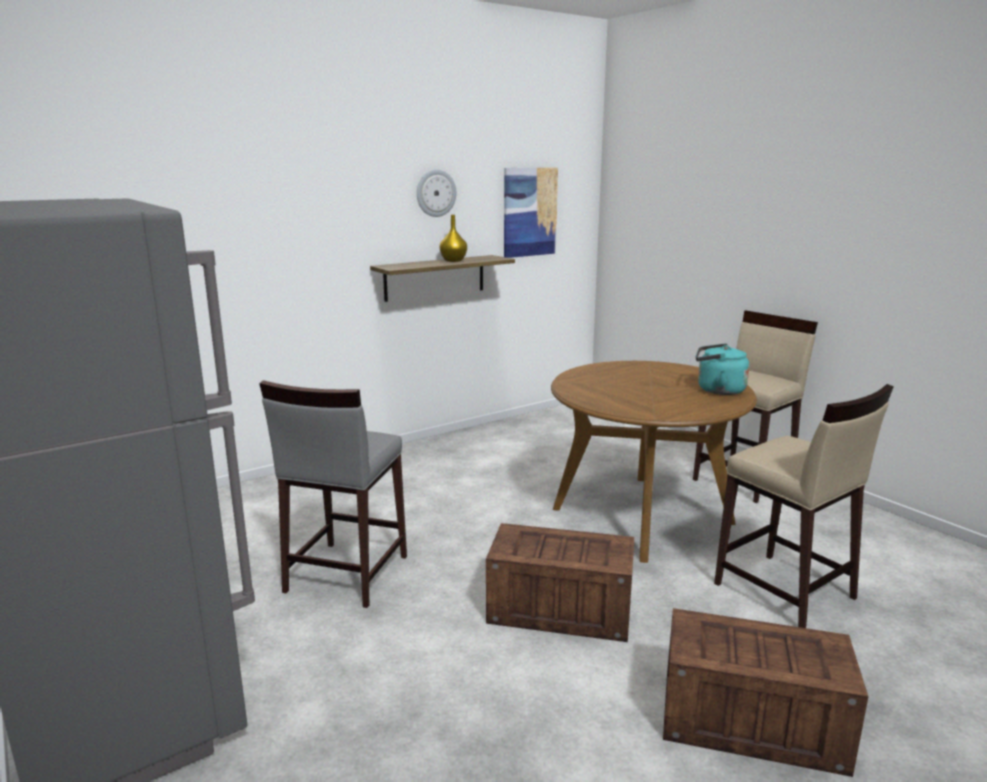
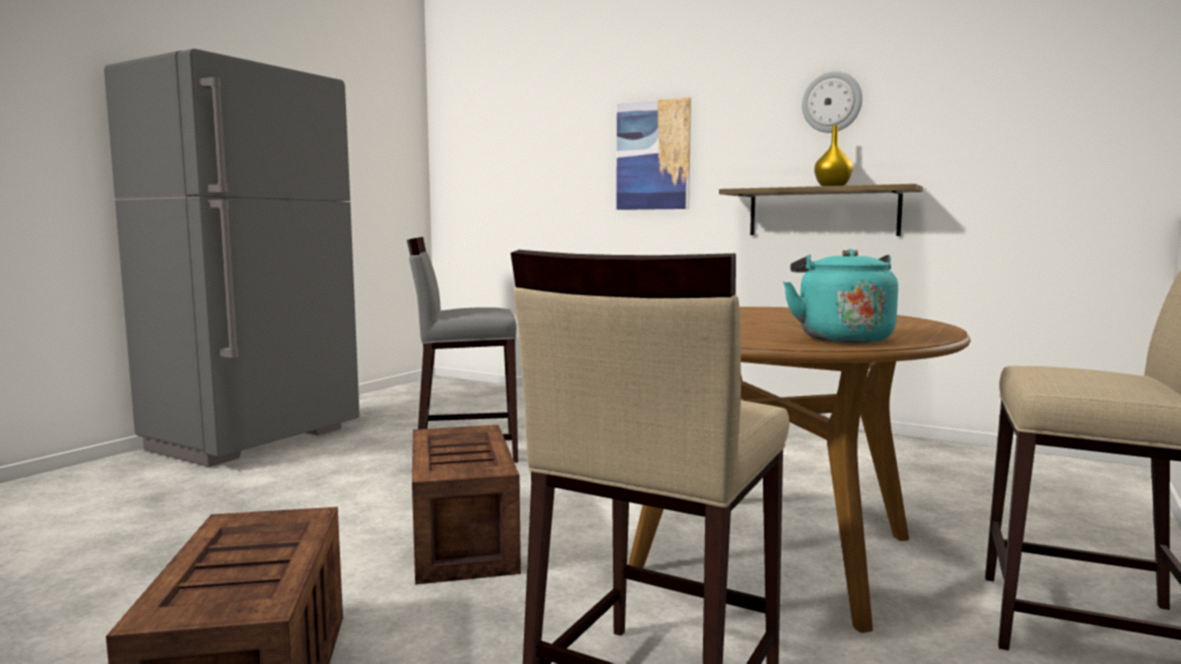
camera: 65 degrees right, 10 degrees down
(530, 212) = (1003, 122): picture -> picture (653, 155)

